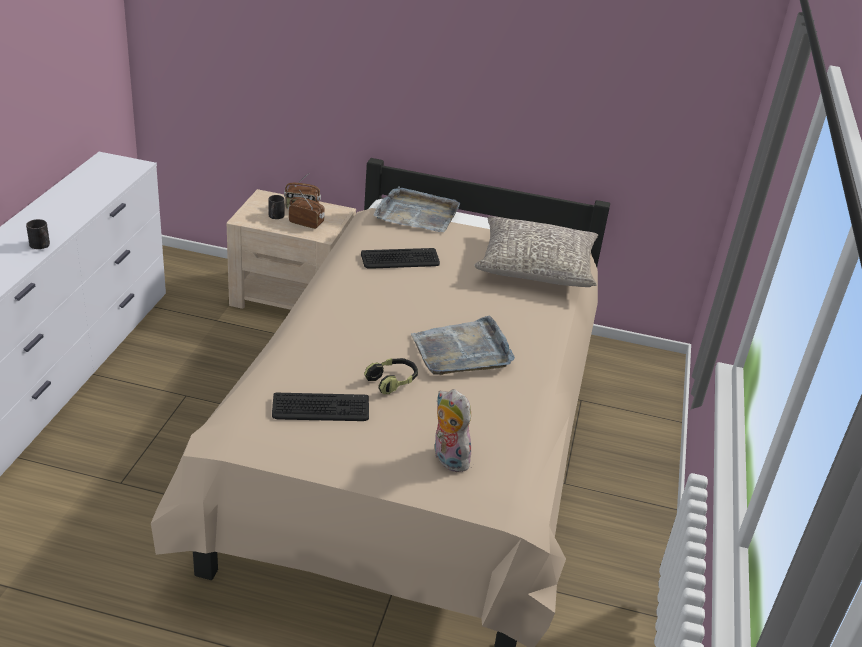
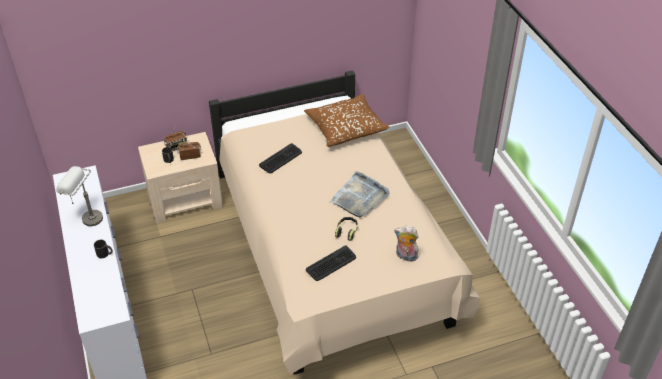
camera: 30 degrees left, 10 degrees up
(73, 203) = (85, 218): none -> grey table lamp
(417, 213) = (259, 124): grey tray -> none
(536, 266) = (346, 128): grey pillow -> brown pillow

